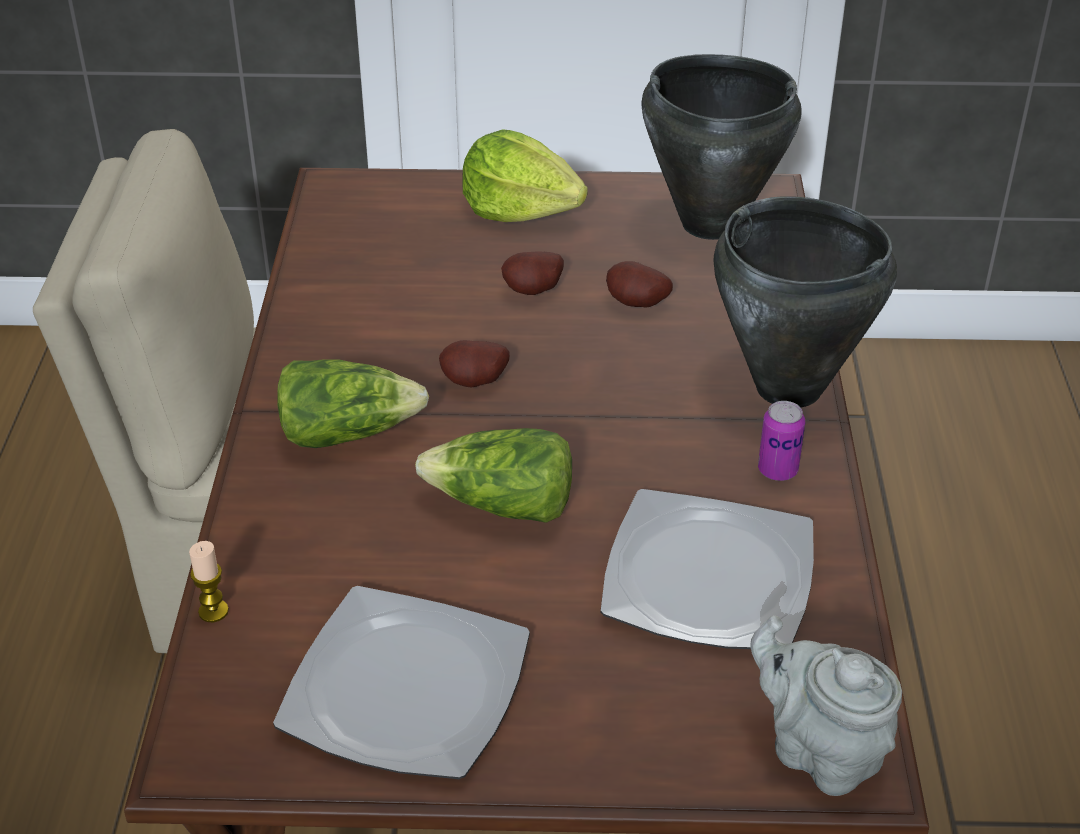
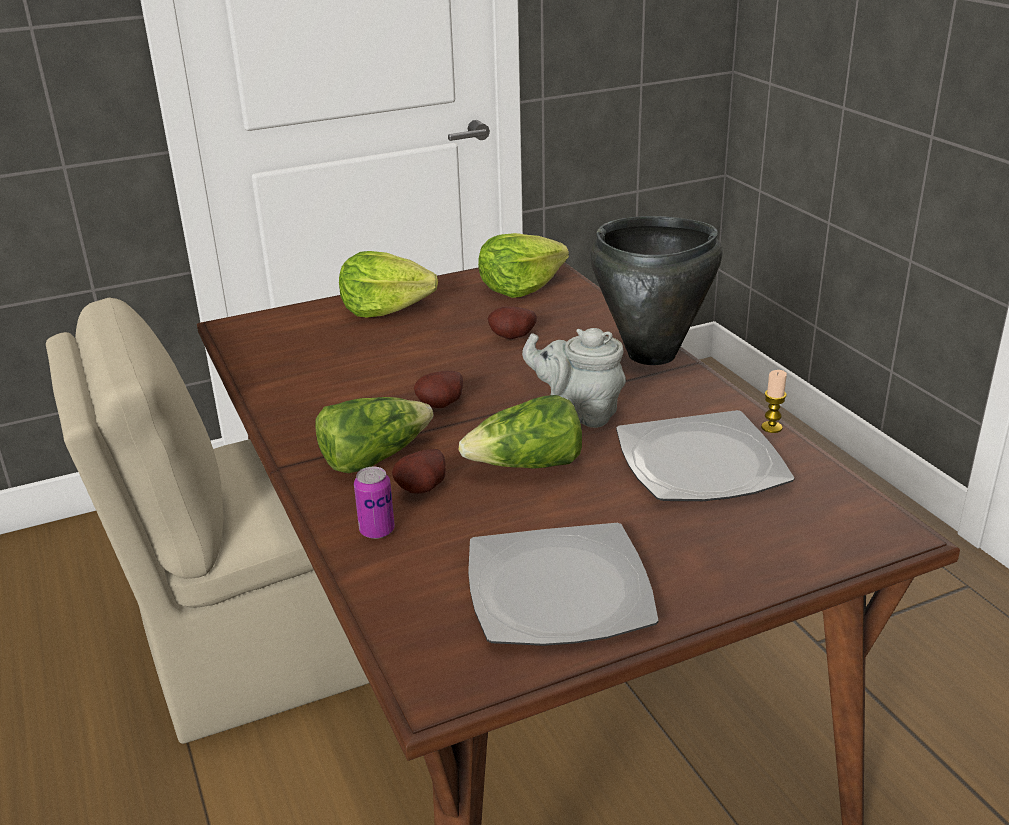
camera: 25 degrees left, 10 degrees down
(213, 611) = (367, 593): candle -> candle (771, 427)
(534, 292) = (437, 348): potato -> potato (424, 489)
(709, 223) = (520, 287): black cooking pot -> lettuce
(777, 470) = (687, 396): can -> can (377, 530)
(818, 752) = (860, 531): grey teapot -> grey teapot (578, 414)

